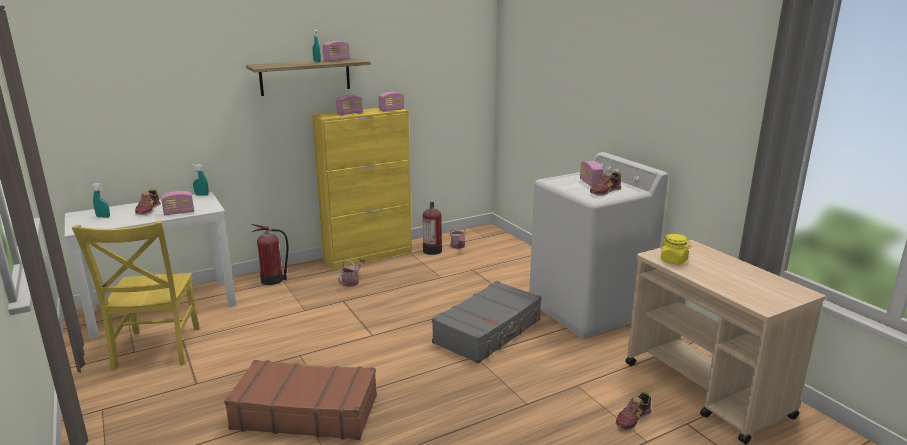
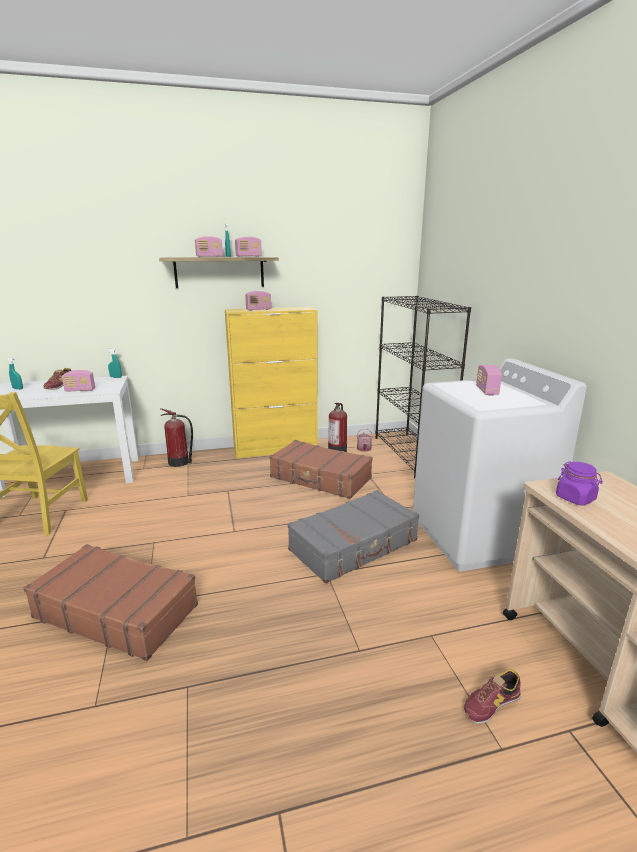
camera: 15 degrees right, 0 degrees up
(352, 282) = (247, 472): watering can -> none
(391, 110) = (301, 309): radio -> radio (209, 257)
(429, 279) = (320, 478): none -> brown suitcase
(505, 247) = (411, 454): none -> black bookcase
(605, 191) = (501, 401): shoe -> none
(674, 261) = (575, 498): yellow jar -> purple jar

